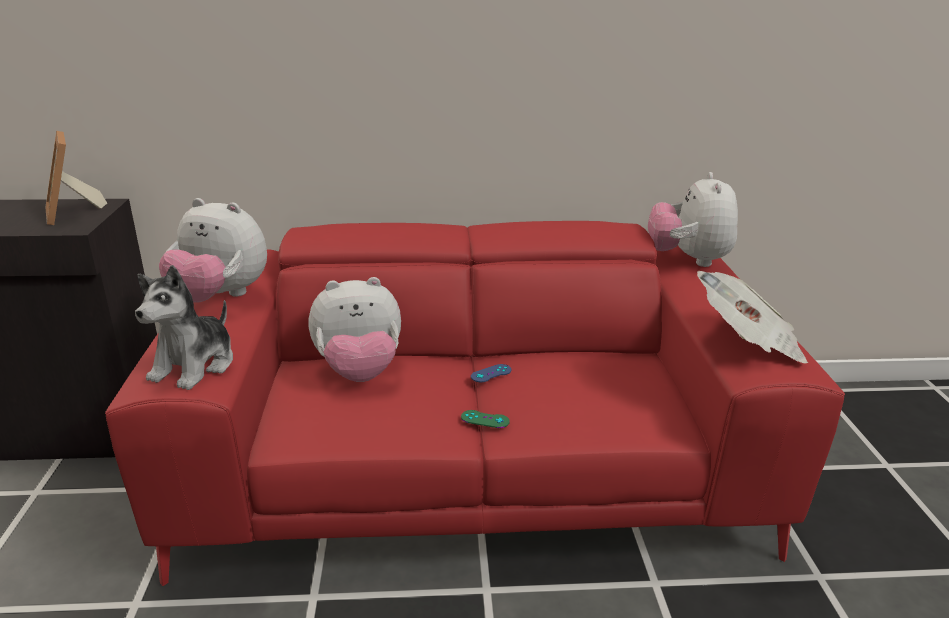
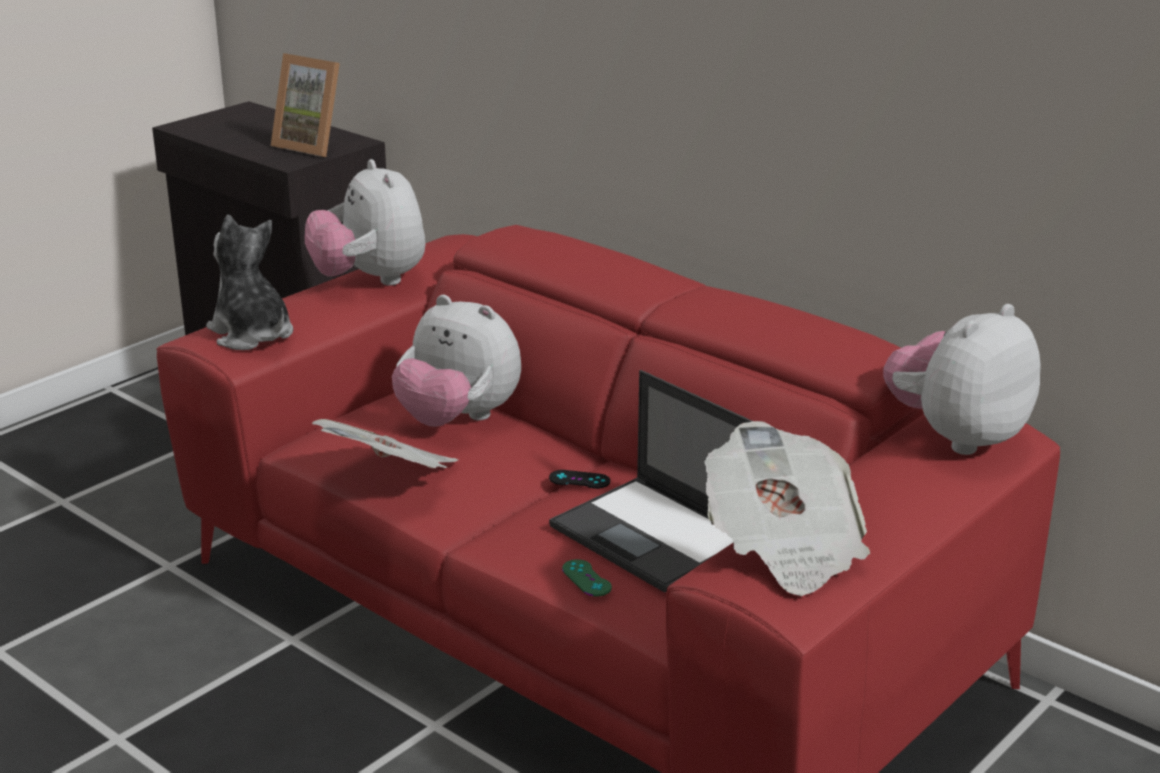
camera: 45 degrees right, 0 degrees up
(73, 213) = (313, 145): picture frame -> picture frame turned 75 degrees counterclockwise
(195, 366) = (252, 335): plush toy -> plush toy turned 75 degrees clockwise
(385, 428) = (390, 478): none -> newspaper
(485, 419) = (494, 517): green game controller -> green game controller (586, 578)
(491, 373) = (579, 480): blue game controller -> black game controller
(587, 383) = (655, 535): none -> laptop

